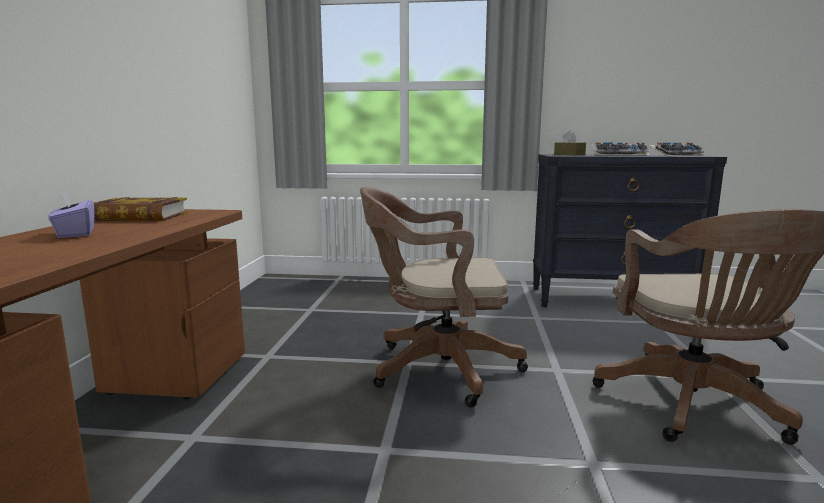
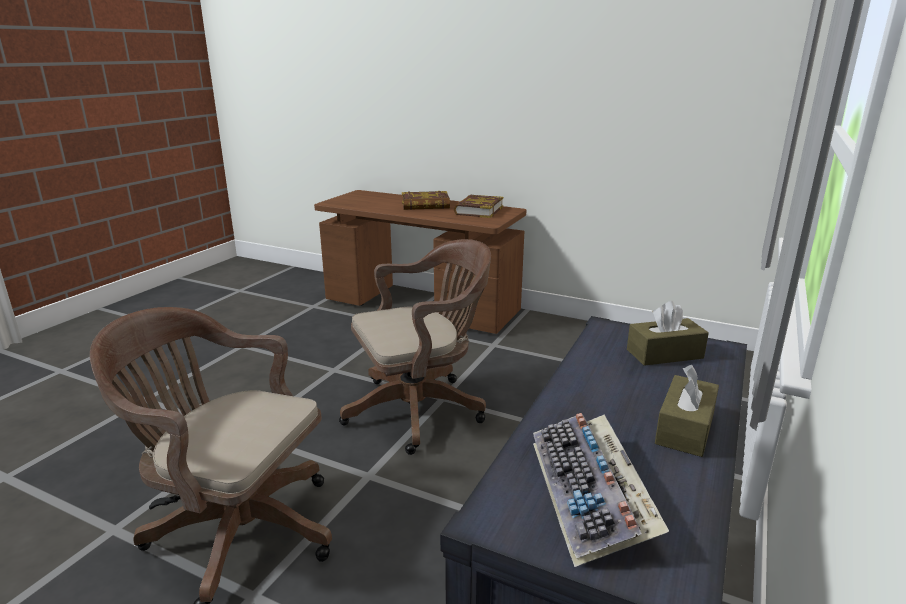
camera: 110 degrees right, 10 degrees up
(75, 234) = (425, 205): purple tissue box -> book
(437, 368) = (421, 409): brown office chair -> brown office chair turned 45 degrees clockwise
(620, 154) = (685, 429): keyboard -> brown tissue box

